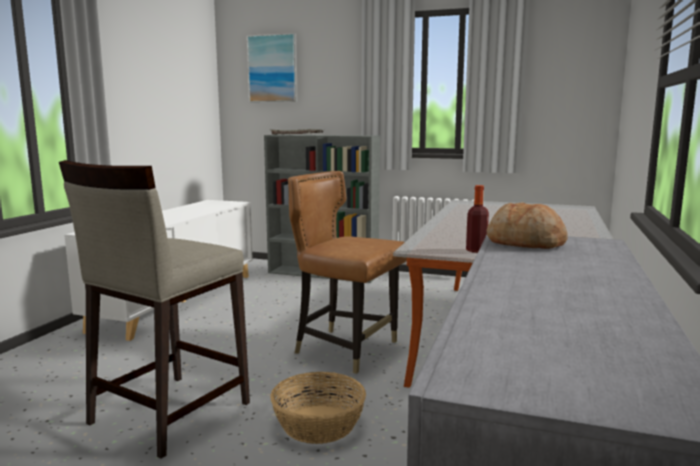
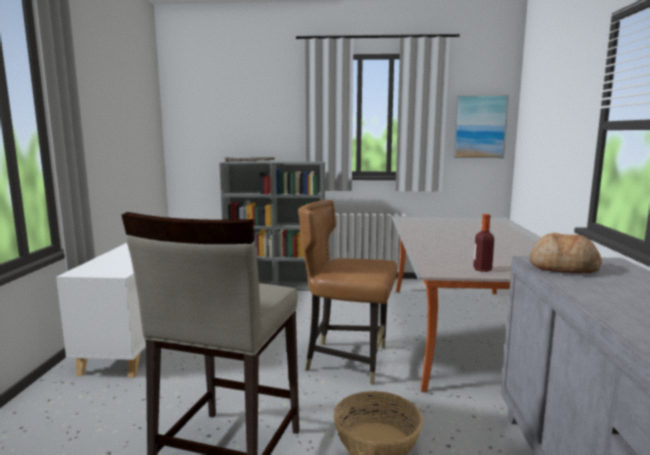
camera: 15 degrees left, 0 degrees up
(273, 68) = (218, 100): picture -> picture (479, 127)

